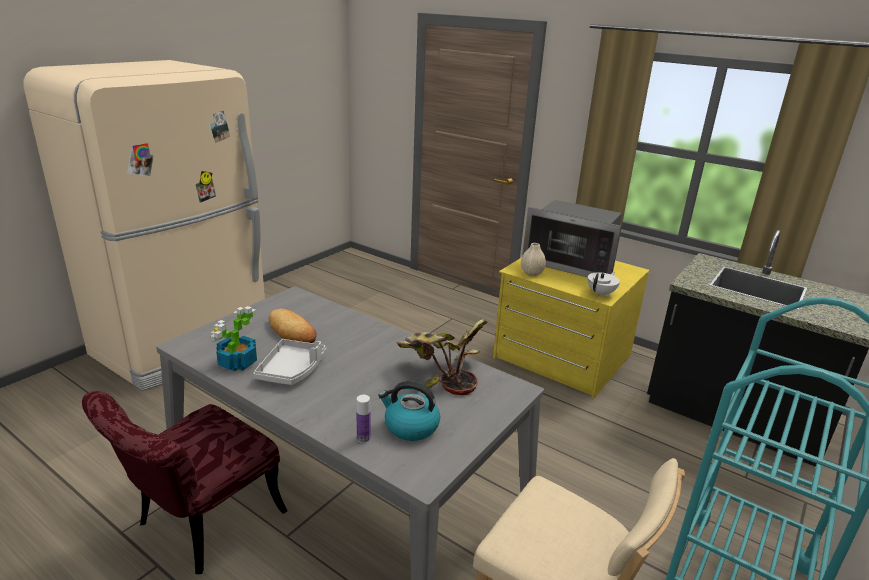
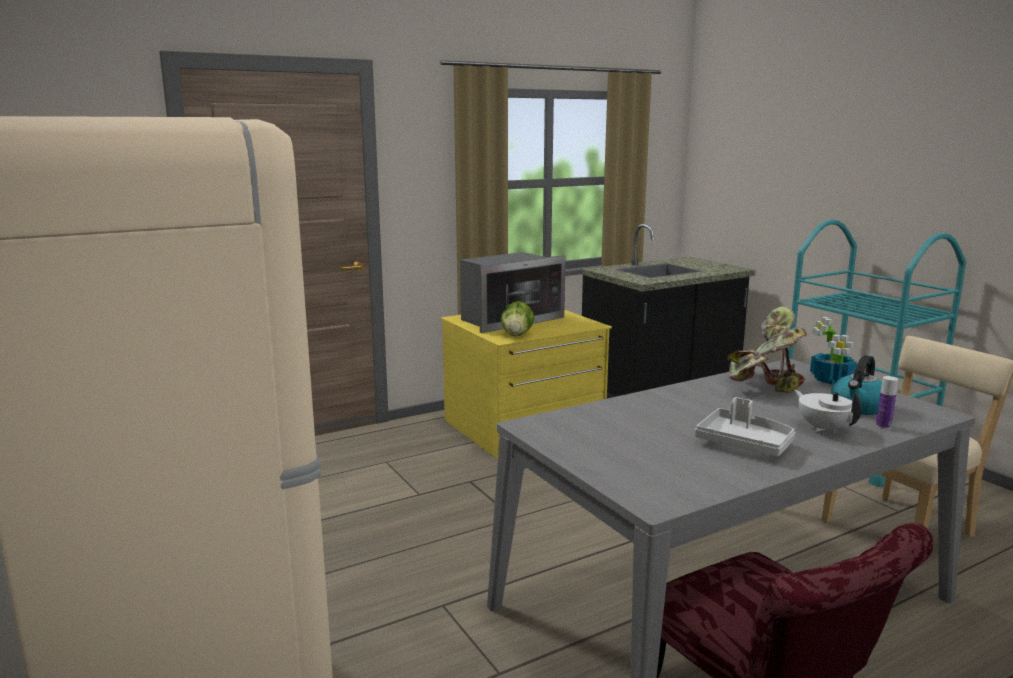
camera: 65 degrees left, 10 degrees down
(237, 363) = (721, 471): potted plant -> potted plant (831, 380)
(292, 331) = (640, 435): bread -> none
(532, 273) = (517, 335): beige vase -> lettuce
(601, 293) = (585, 324): white teapot -> white teapot (824, 428)

